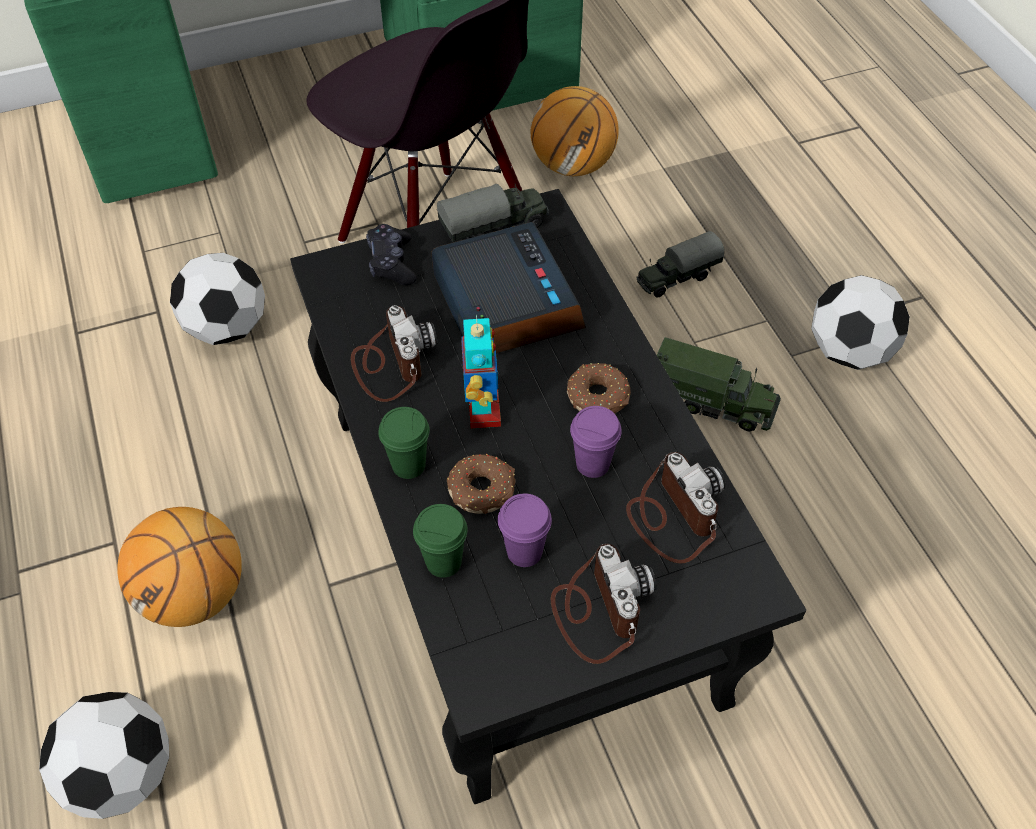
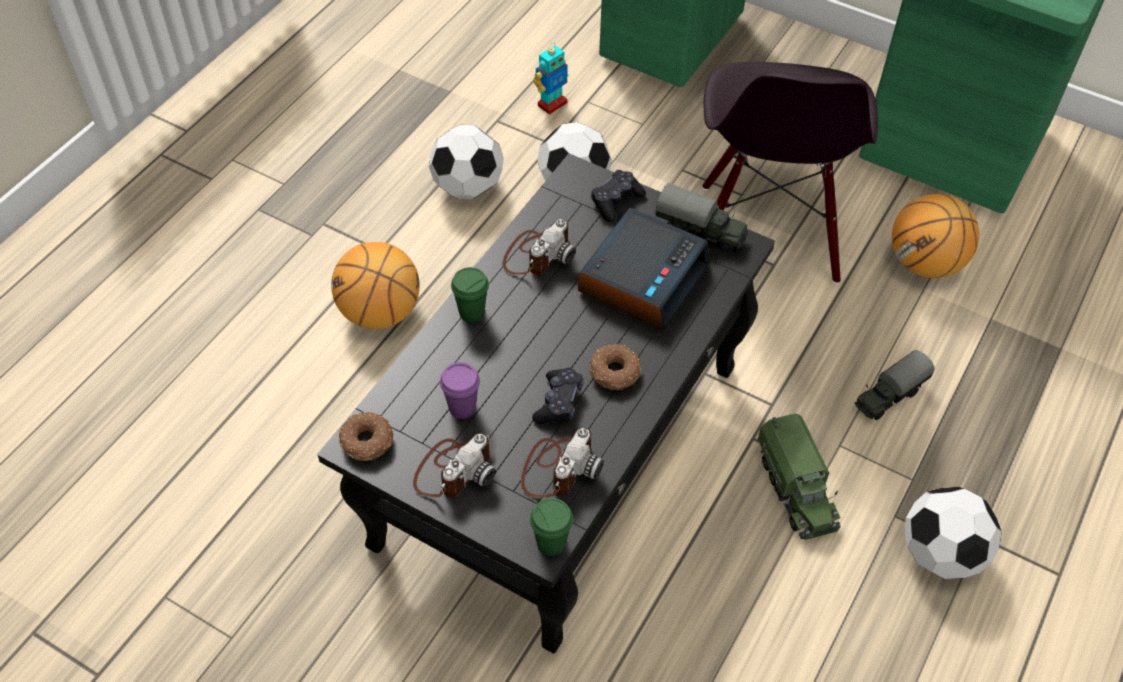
camera: 50 degrees right, 0 degrees up
(122, 774) = (249, 364): football -> football (468, 188)
(443, 562) = (420, 373): green cup -> green cup (551, 543)
(482, 410) = (546, 321): toy robot -> toy robot (552, 104)
(483, 489) = (487, 359): donut -> donut (367, 442)
(592, 464) = (558, 402): purple cup -> black game controller
(677, 278) = (889, 396): toy truck -> toy truck turned 60 degrees counterclockwise

